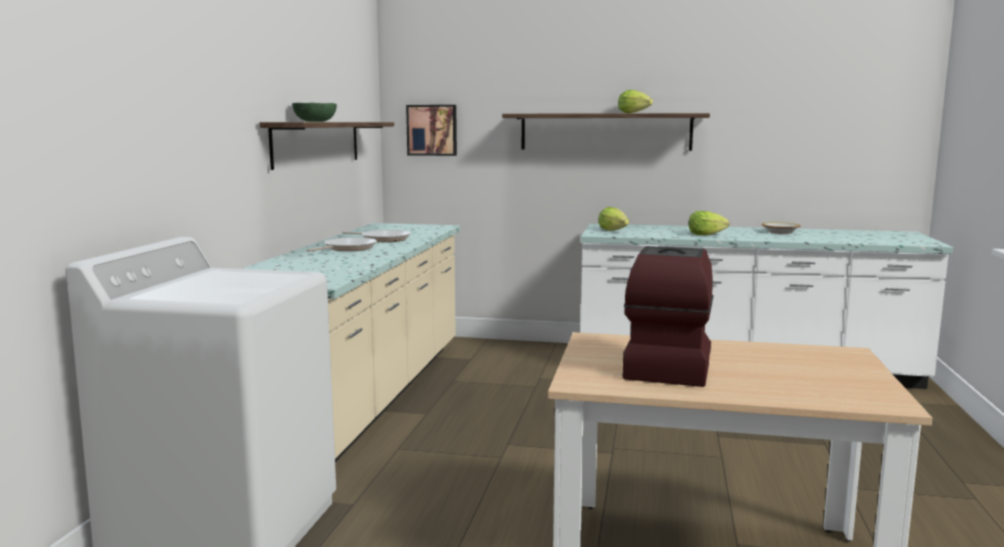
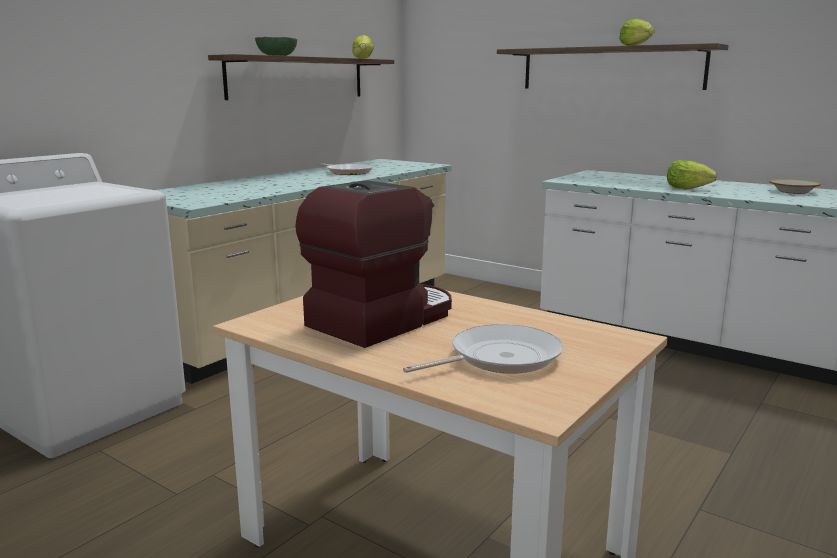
camera: 25 degrees right, 5 degrees up
(347, 248) = (296, 178): frying pan -> frying pan (499, 358)
(432, 130) = (445, 68): picture -> none
(613, 230) = (591, 178): lettuce -> lettuce (363, 58)

